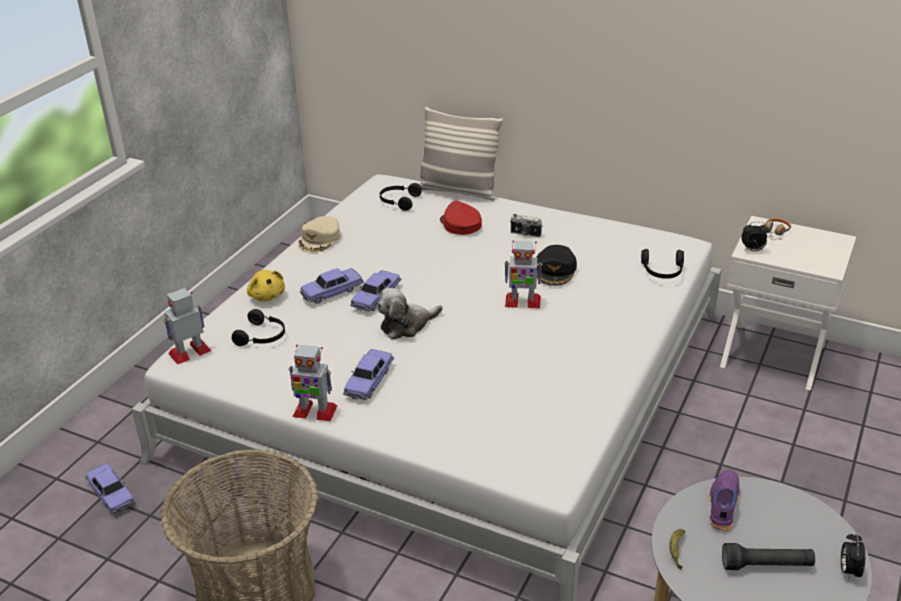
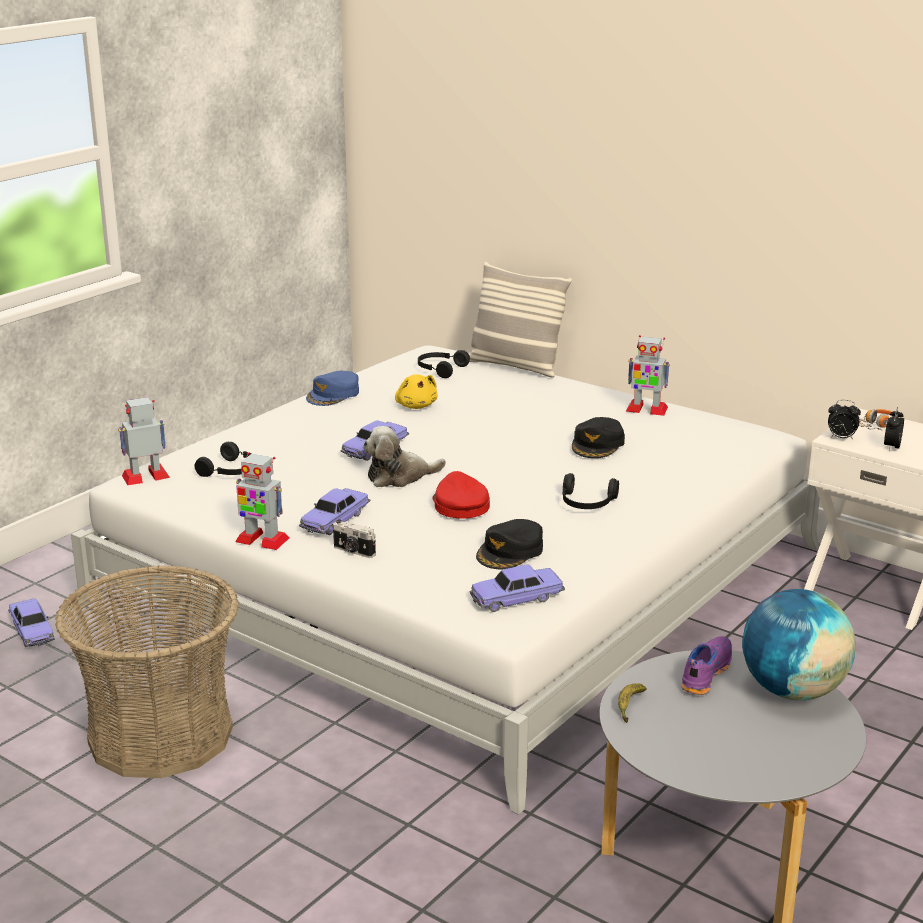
camera: 10 degrees right, 10 degrees down
(267, 296) = (252, 437): yellow plush toy -> yellow plush toy (416, 406)
(320, 239) = (333, 395): beige cap -> blue cap
(332, 292) = (326, 440): toy car -> toy car (516, 598)
(460, 224) = (503, 395): red cap -> red cap (459, 505)
(522, 302) = (545, 469): toy robot -> toy robot (646, 409)
(525, 234) = (577, 410): camera -> camera (353, 551)
(525, 396) = (510, 552): none -> black cap
(662, 271) = (729, 457): black headphones -> black headphones (587, 503)
(766, 566) = (733, 732): black flashlight -> none
(796, 513) = (792, 691): none -> globe
(848, 570) = (834, 748): alarm clock -> alarm clock (891, 447)

